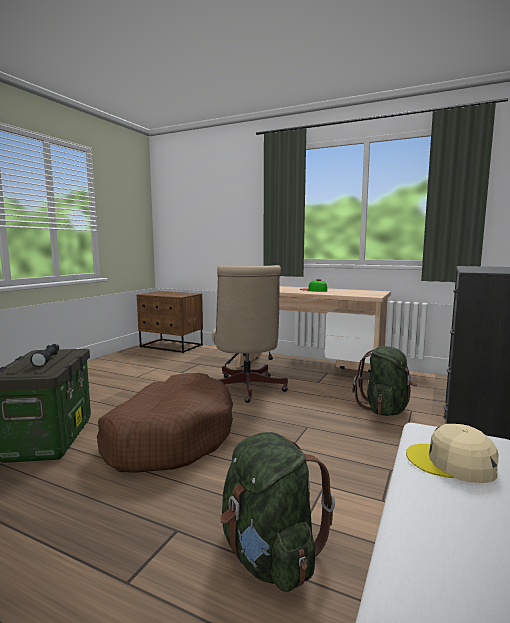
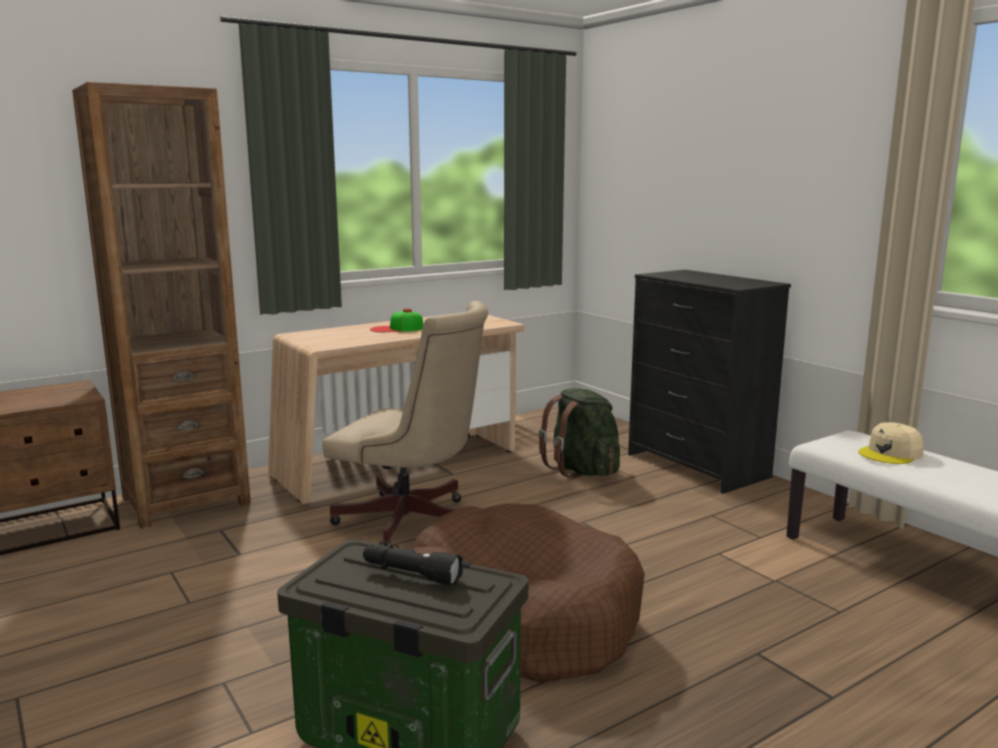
camera: 60 degrees left, 5 degrees up
(217, 353) = (186, 501): none -> brown bookcase
(269, 556) = (819, 612): green backpack -> none

